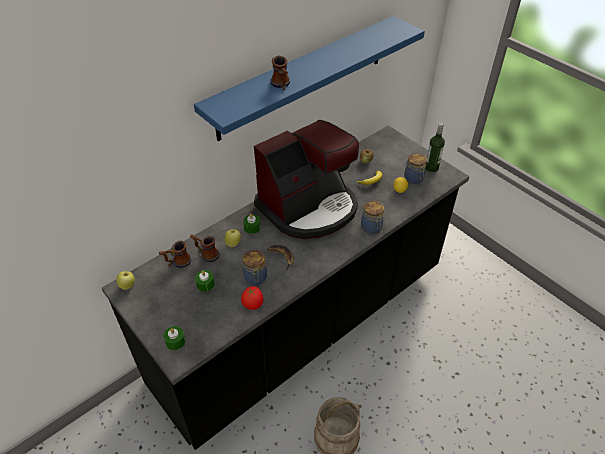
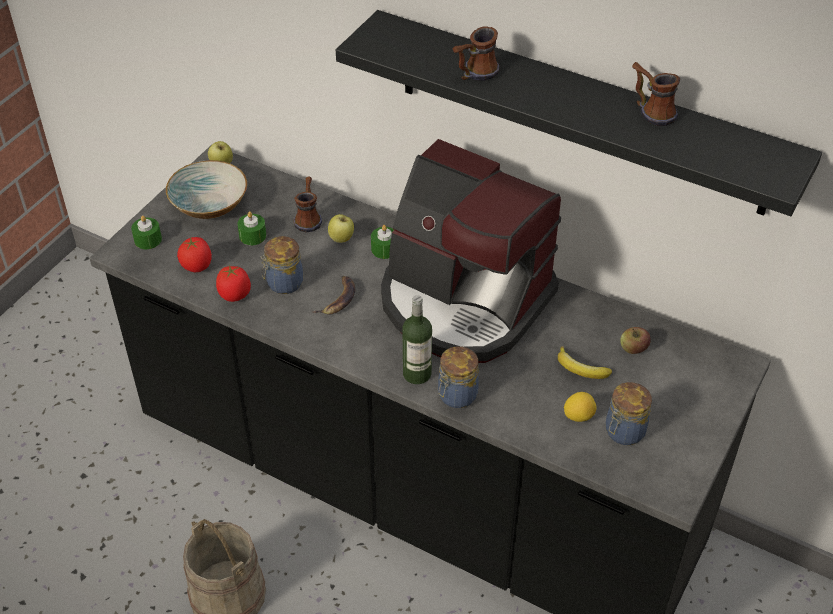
camera: 70 degrees right, 0 degrees up
(162, 300) = (209, 204): none -> bowl
(177, 263) = (280, 195): mug -> mug (650, 111)
(216, 318) = (197, 266): none -> tomato
(303, 77) = (580, 113): blue shelf -> black shelf
(431, 167) = (677, 454): bottle -> bottle (417, 373)

